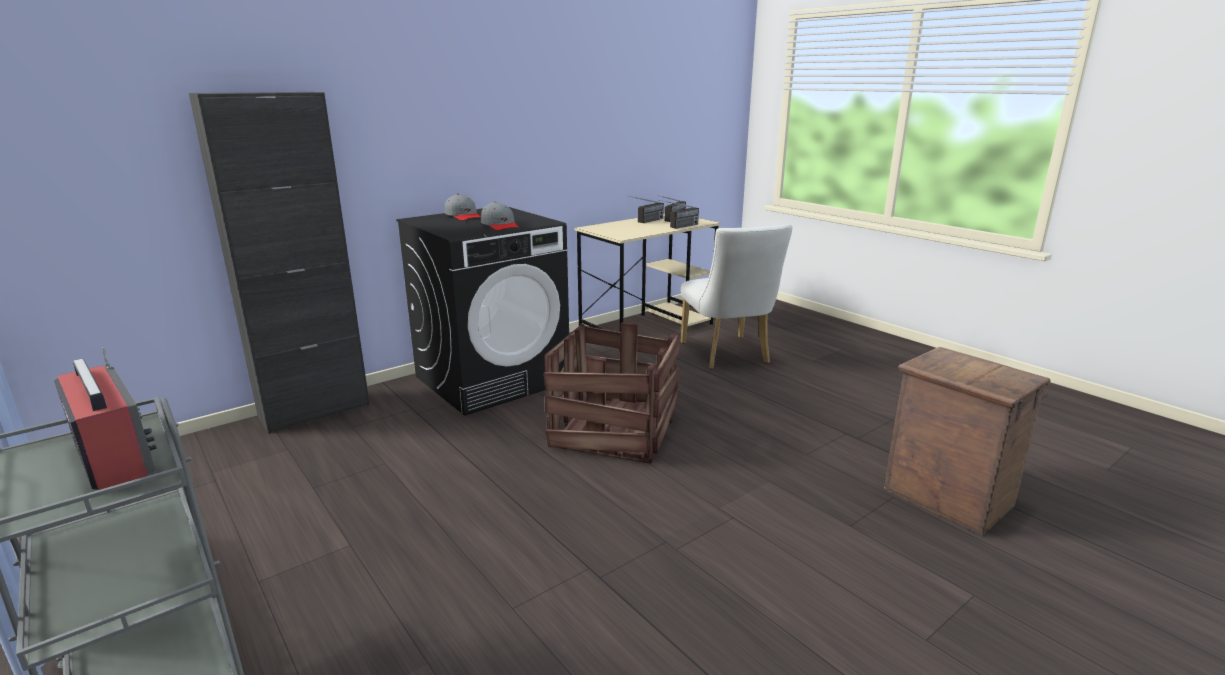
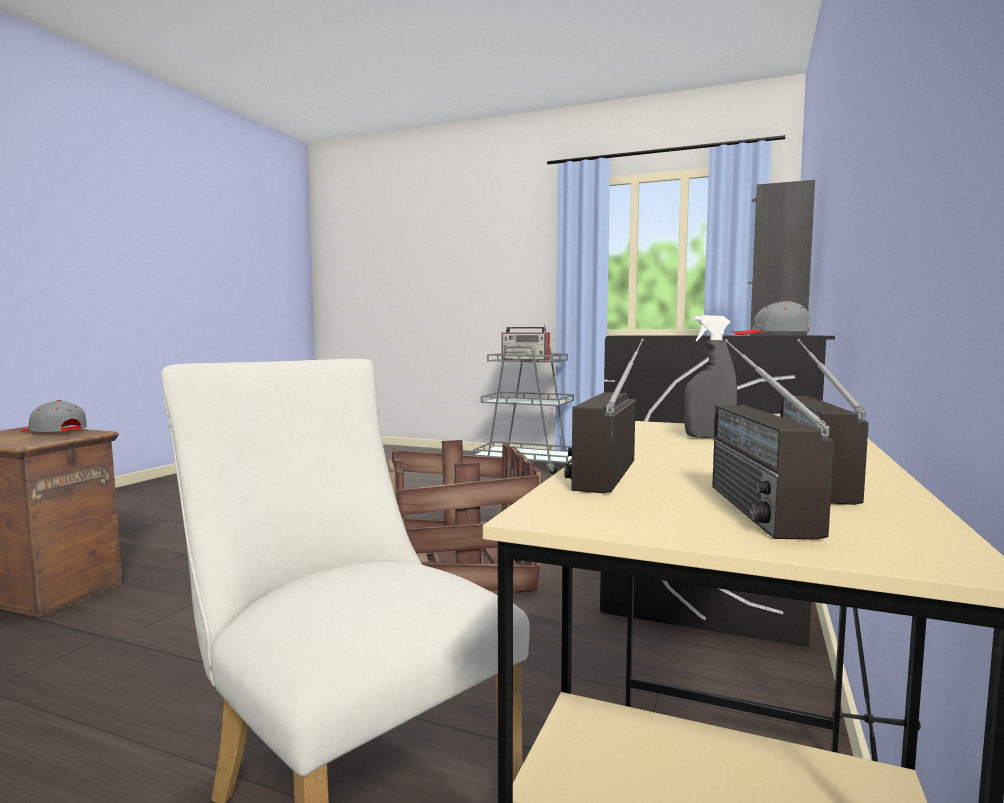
camera: 150 degrees right, 15 degrees down
(500, 225) = (664, 335): grey cap -> grey cap (53, 431)
(625, 231) = (709, 437): none -> grey spray bottle

